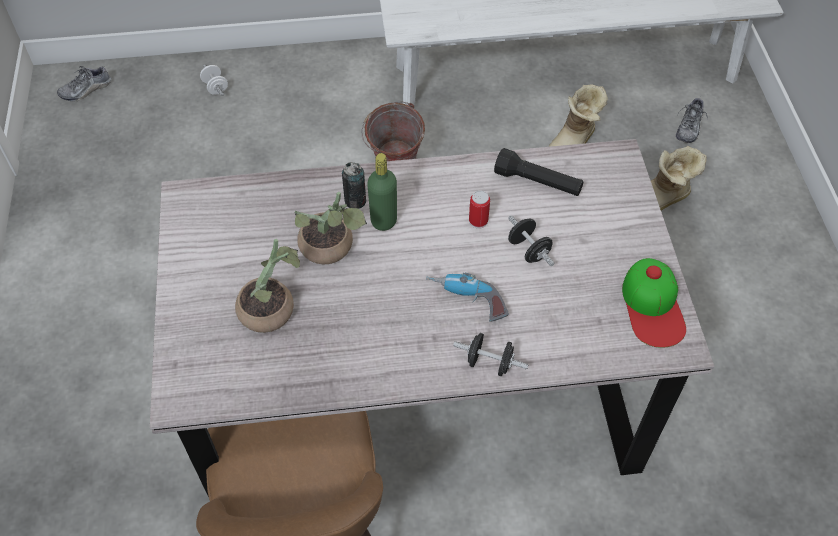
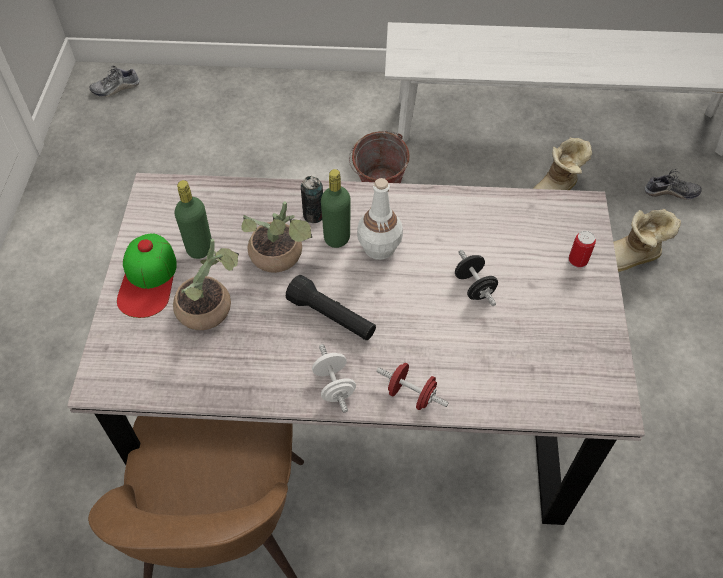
camera: 10 degrees right, 0 degrees up
(215, 87) = (230, 100): white dumbbell -> white dumbbell (334, 386)
(247, 251) = (199, 249): none -> green bottle
(427, 224) = (378, 248): none -> white bottle
(466, 301) = (401, 328): power drill -> none
(478, 221) = (429, 251): can -> can (577, 261)
(489, 363) = (411, 394): black dumbbell -> red dumbbell
(538, 182) = (497, 221): black flashlight -> black flashlight (332, 317)
(653, 306) = (591, 362): cap -> cap (148, 279)
(689, 127) = (670, 192): shoe -> shoe turned 120 degrees counterclockwise

